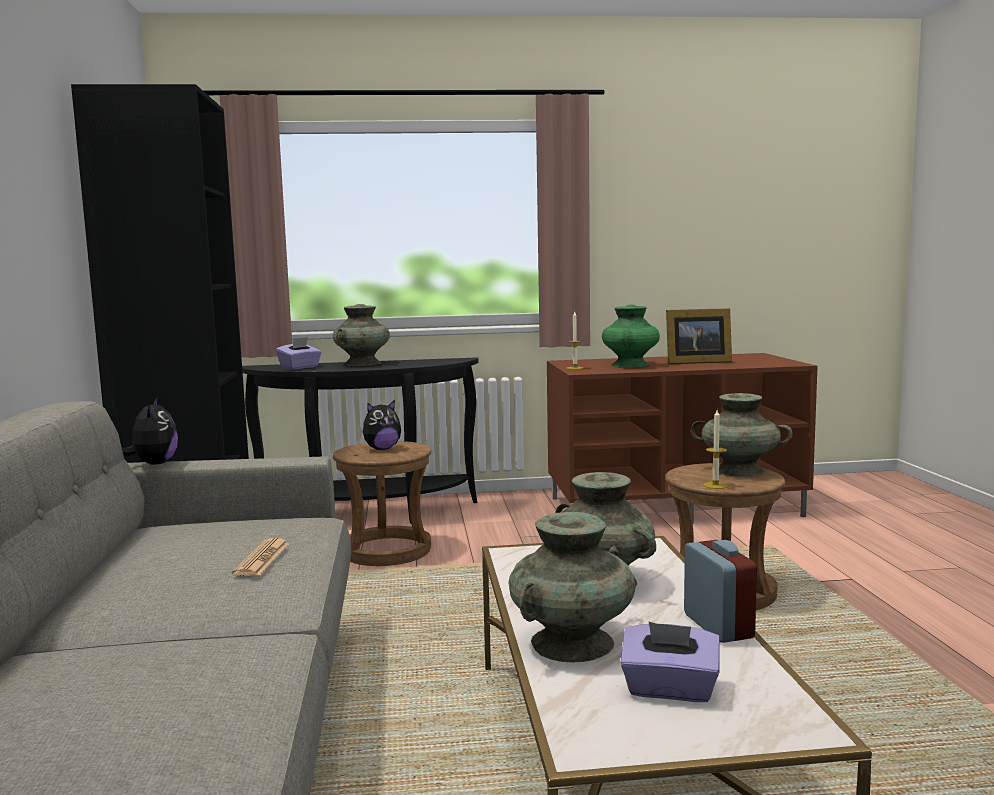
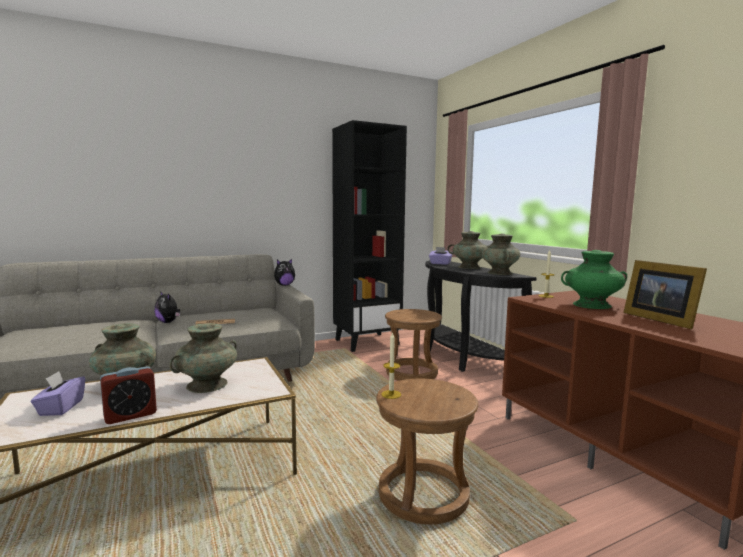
camera: 70 degrees right, 0 degrees up
(382, 449) = (416, 314): plush toy -> plush toy (168, 322)
(739, 471) = (449, 402): turquoise vase -> turquoise vase (500, 273)

